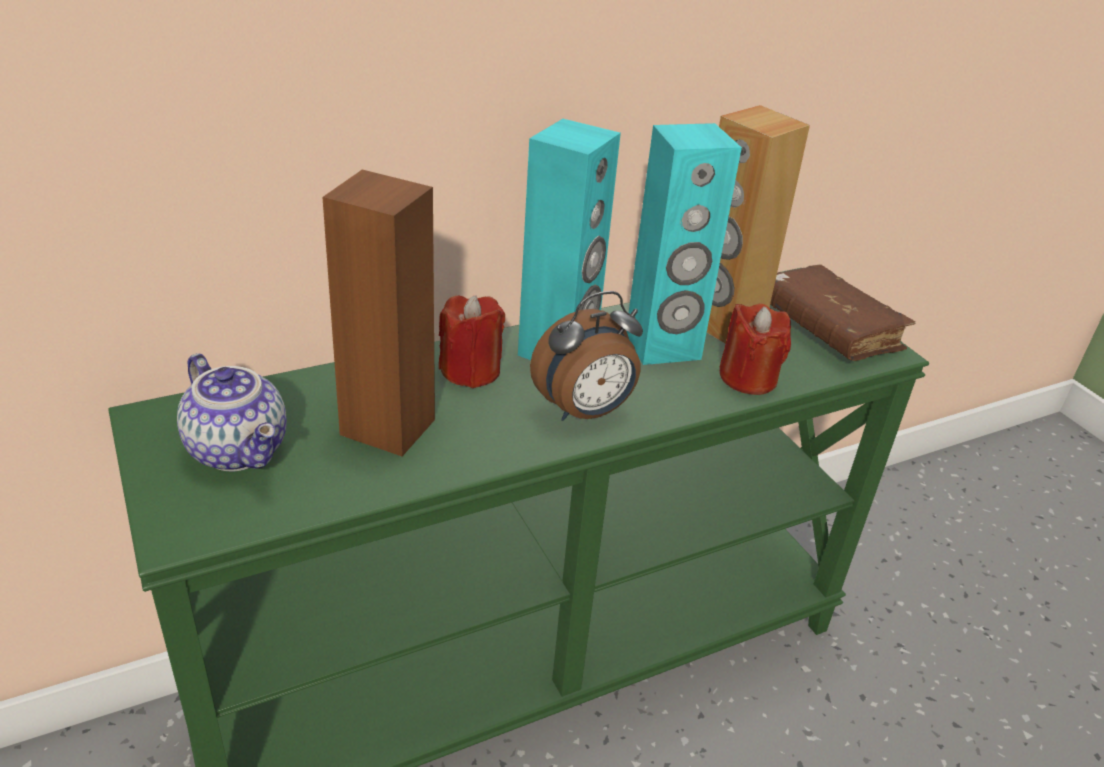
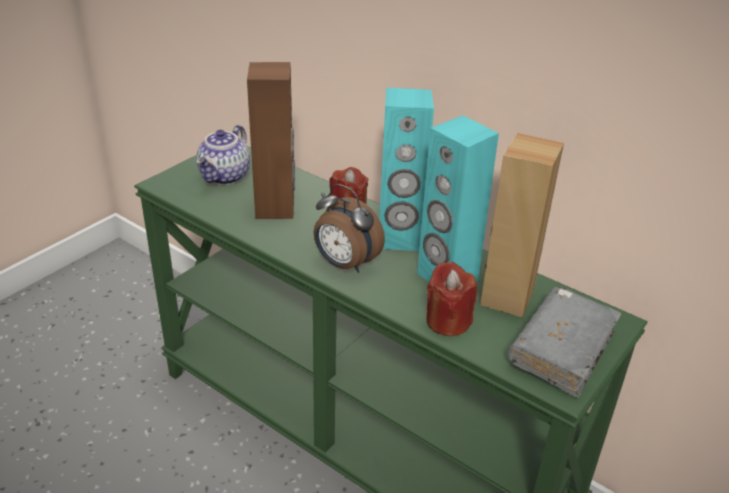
camera: 65 degrees right, 0 degrees up
(828, 328) = (562, 350): brown book -> grey book

